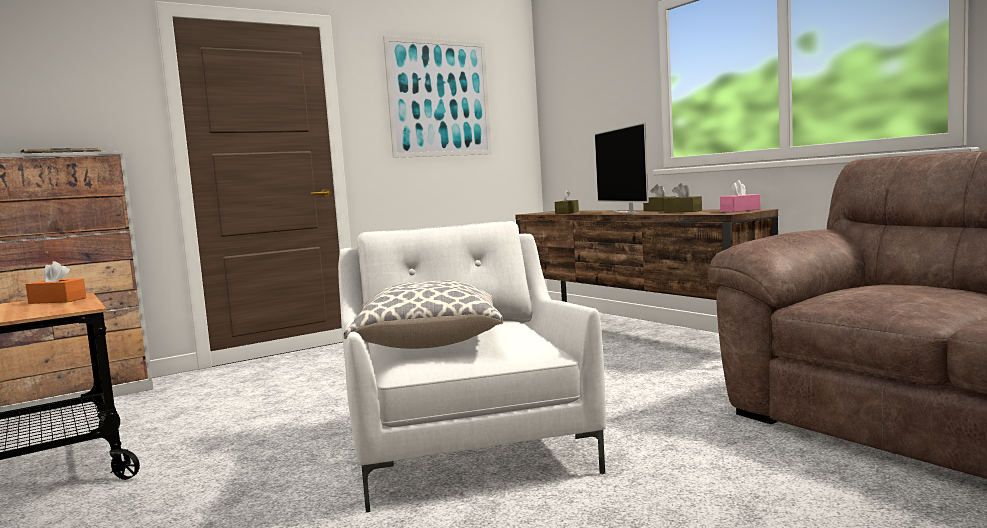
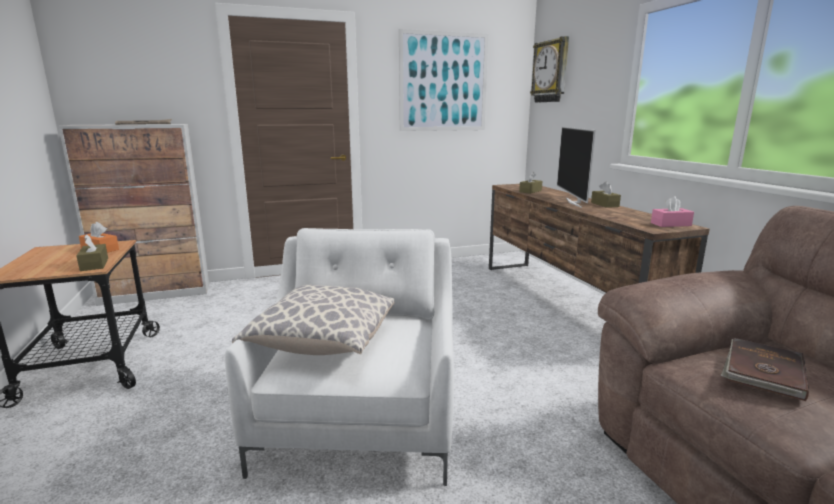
camera: 15 degrees right, 10 degrees up
(562, 82) = (551, 71): none -> wall clock
(683, 211) = (620, 213): brown tissue box -> brown tissue box (94, 264)
(875, 290) = (762, 371): none -> brown book

